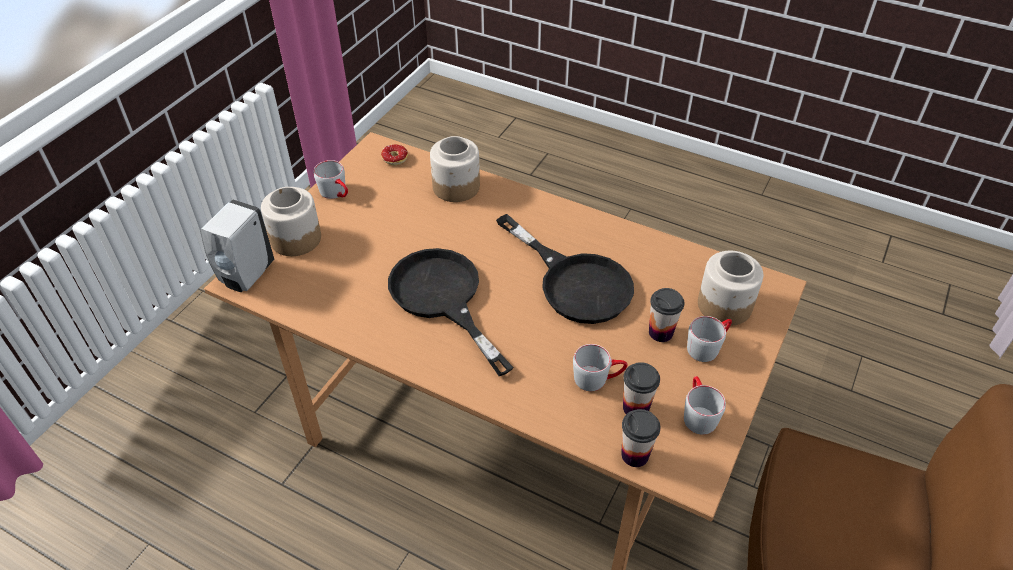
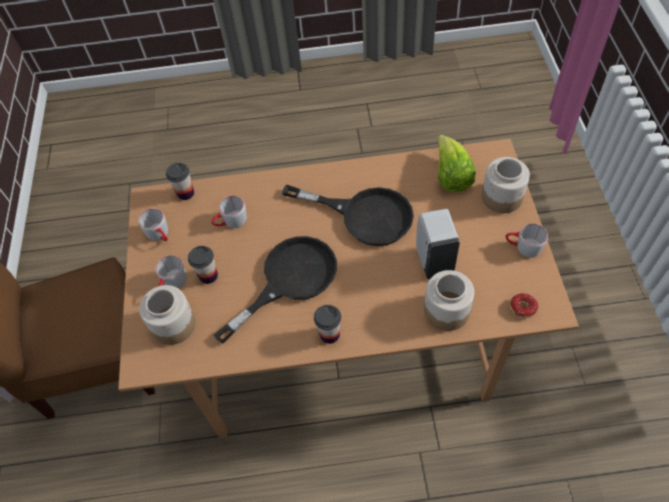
camera: 150 degrees right, 10 degrees up
(246, 276) = (496, 157): white soap dispenser -> white soap dispenser (433, 260)
(313, 285) = (451, 176): none -> lettuce
(574, 282) = (290, 280): black frying pan -> black frying pan turned 120 degrees clockwise
(635, 408) = (198, 218): cup -> cup (329, 334)

